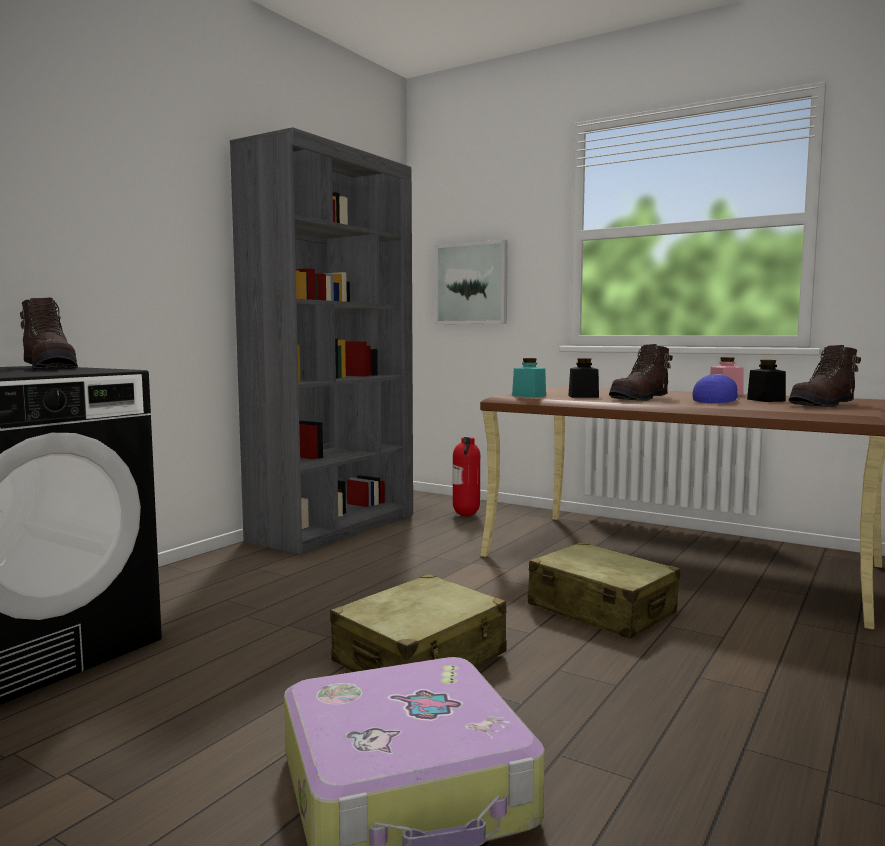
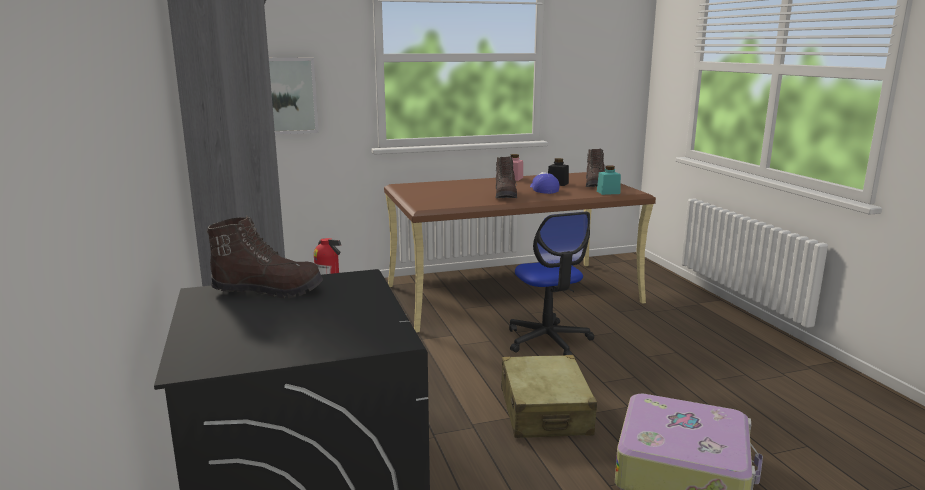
camera: 50 degrees left, 10 degrees up
(529, 396) = (436, 204): turquoise jar -> turquoise jar (608, 192)
(583, 396) = (467, 198): black jar -> none
(601, 610) = (548, 340): beige suitcase -> office chair

